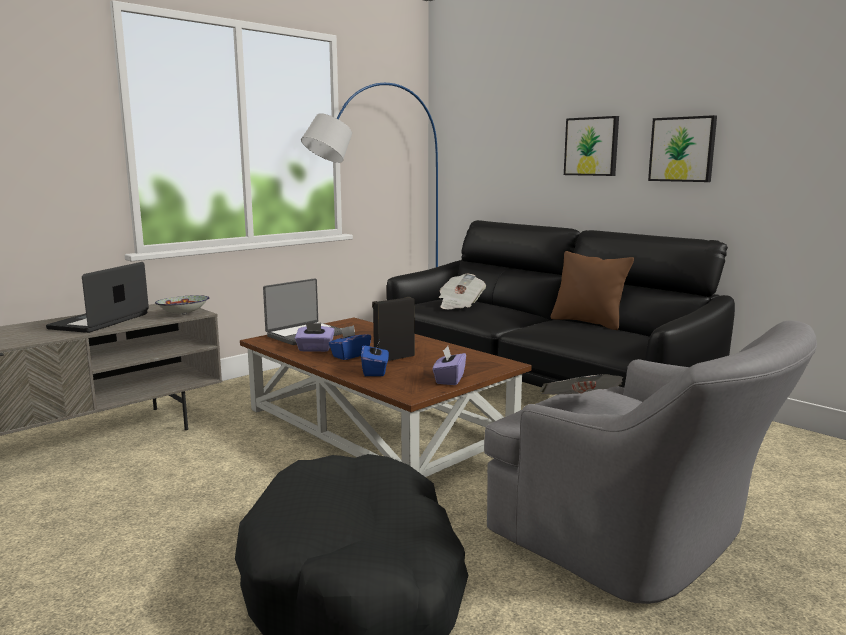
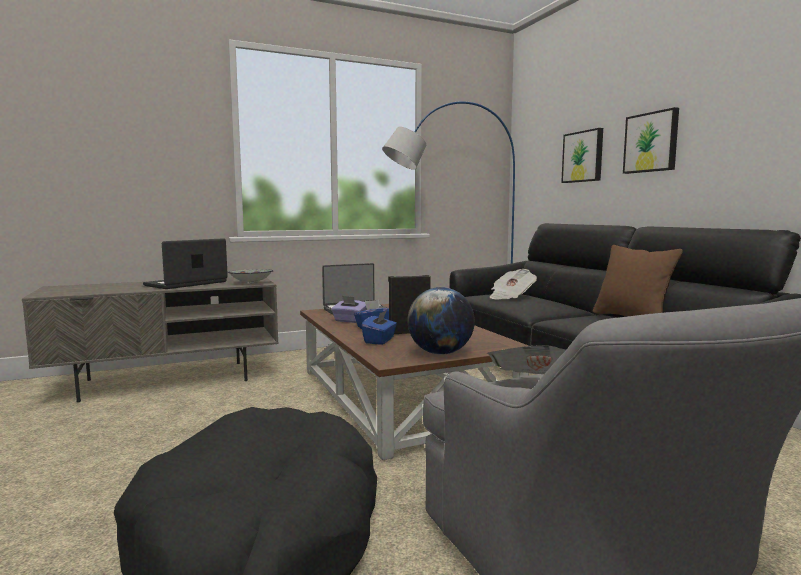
camera: 20 degrees right, 5 degrees down
(449, 379) = (440, 353): purple tissue box -> globe
(682, 149) = (748, 133): picture -> picture (583, 156)

